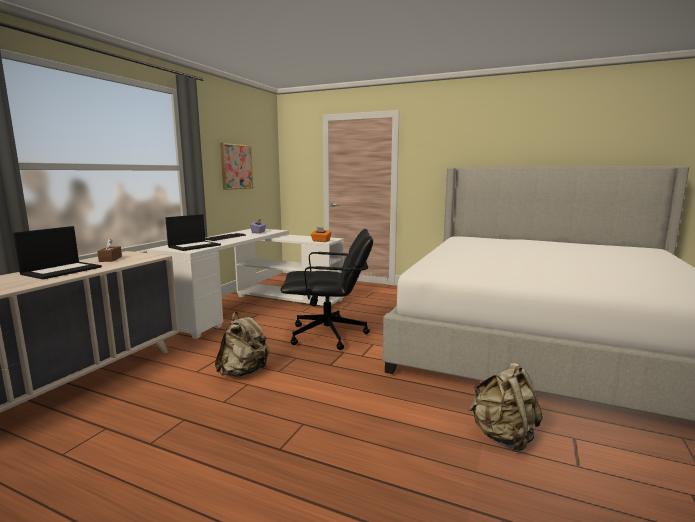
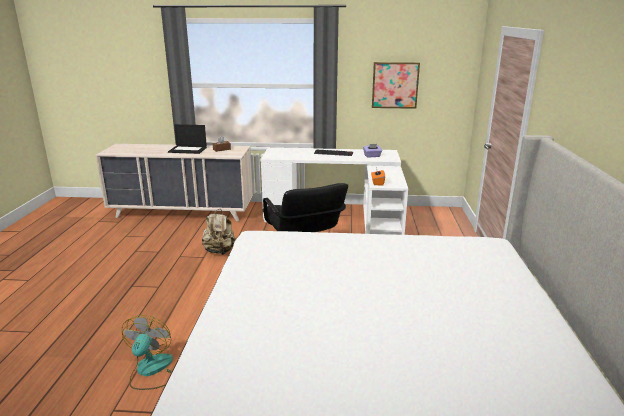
camera: 70 degrees right, 10 degrees up
(194, 246) = (287, 154): laptop -> none
(503, 436) = (151, 371): beige backpack -> fan

